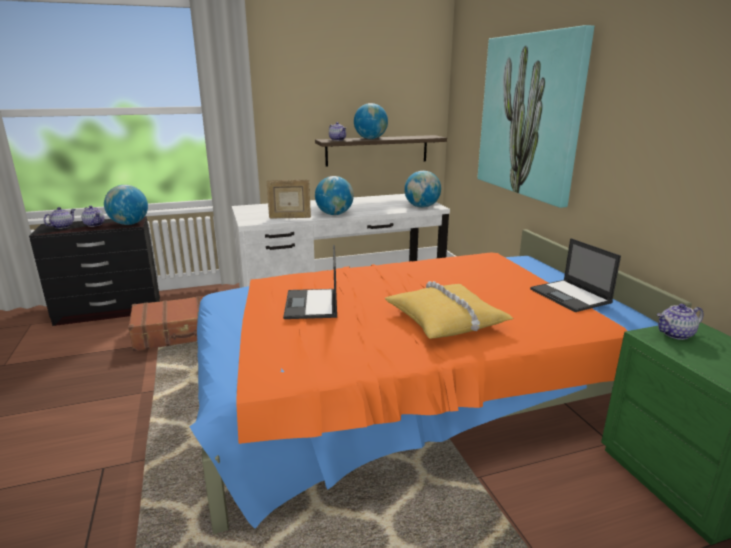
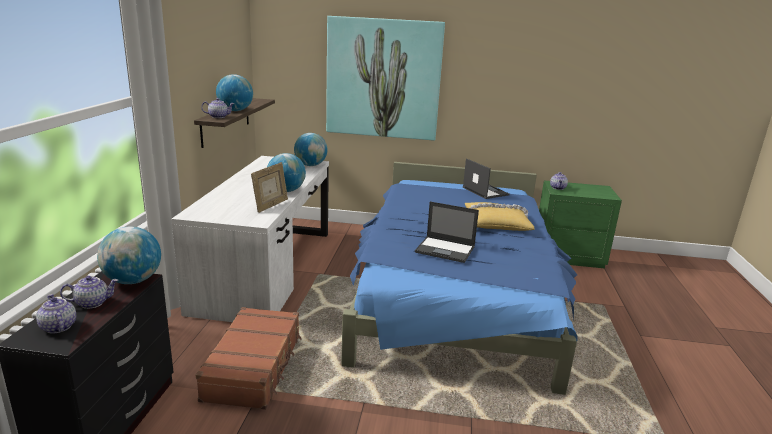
camera: 65 degrees left, 0 degrees up
(409, 392) = (455, 291): orange bed -> blue bed
(571, 296) = (485, 191): laptop -> laptop turned 120 degrees counterclockwise

